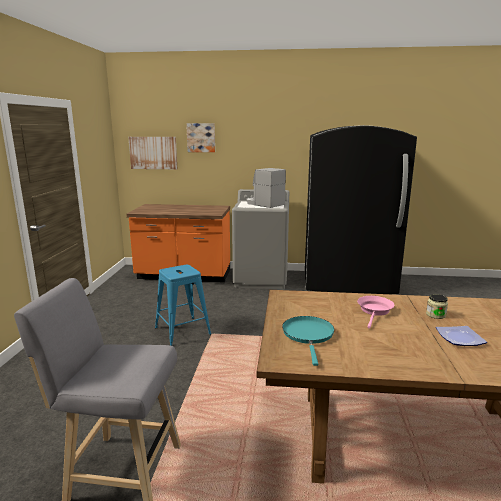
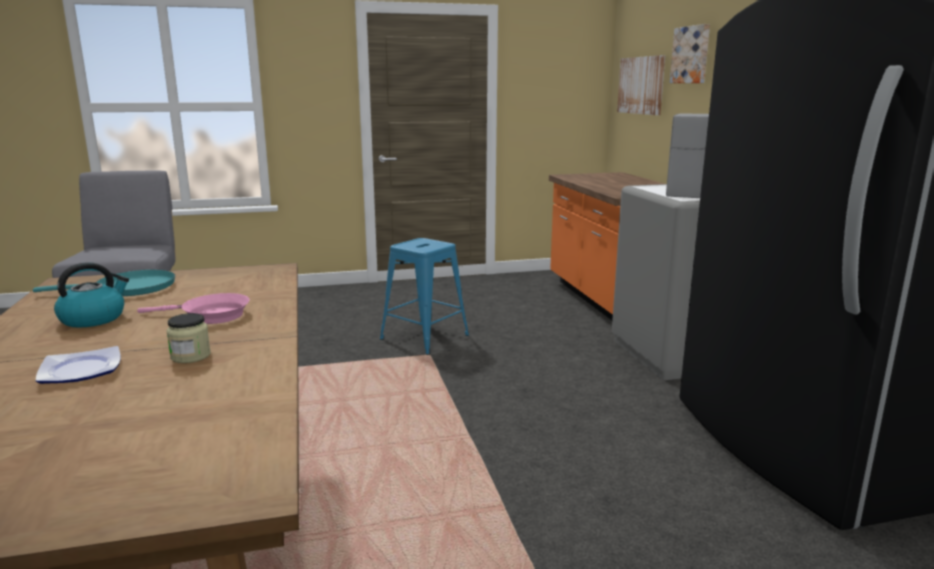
camera: 70 degrees right, 0 degrees up
(375, 342) = (94, 318): none -> kettle

